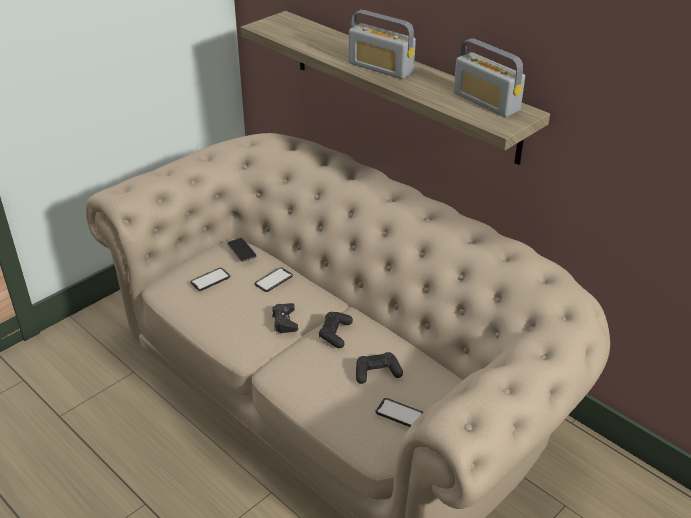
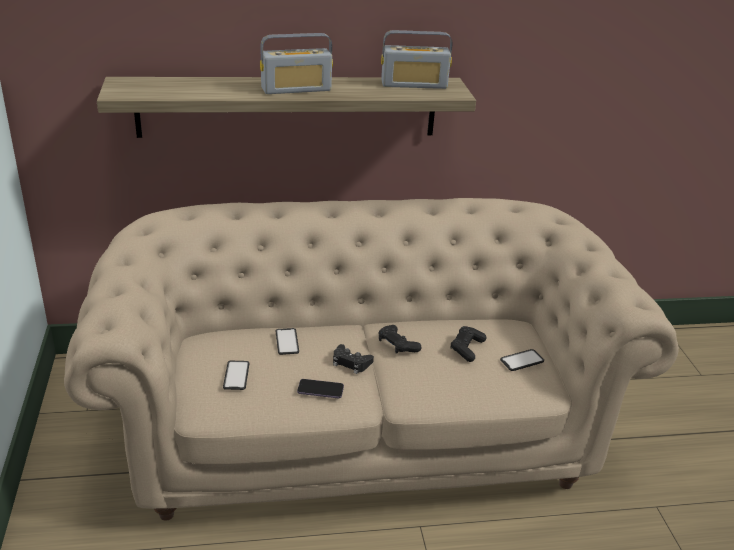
camera: 55 degrees left, 5 degrees down
(241, 251) = (222, 338): phone -> phone (320, 390)

